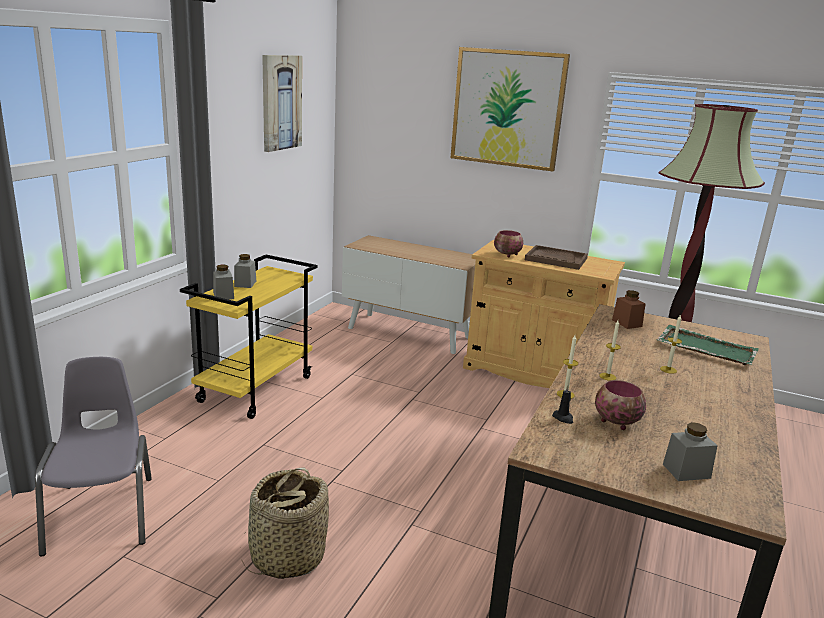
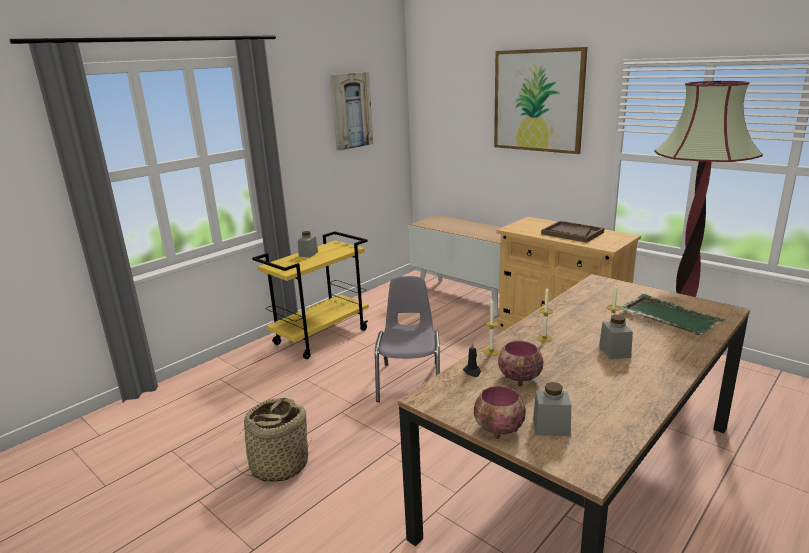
camera: 20 degrees right, 0 degrees up
(102, 513) = (173, 419): grey chair -> grey chair (410, 381)
(223, 296) = (286, 263): grey jar -> grey jar (614, 351)
(507, 255) = (528, 229): bowl -> bowl (499, 430)
(627, 323) = (604, 291): brown jar -> none

